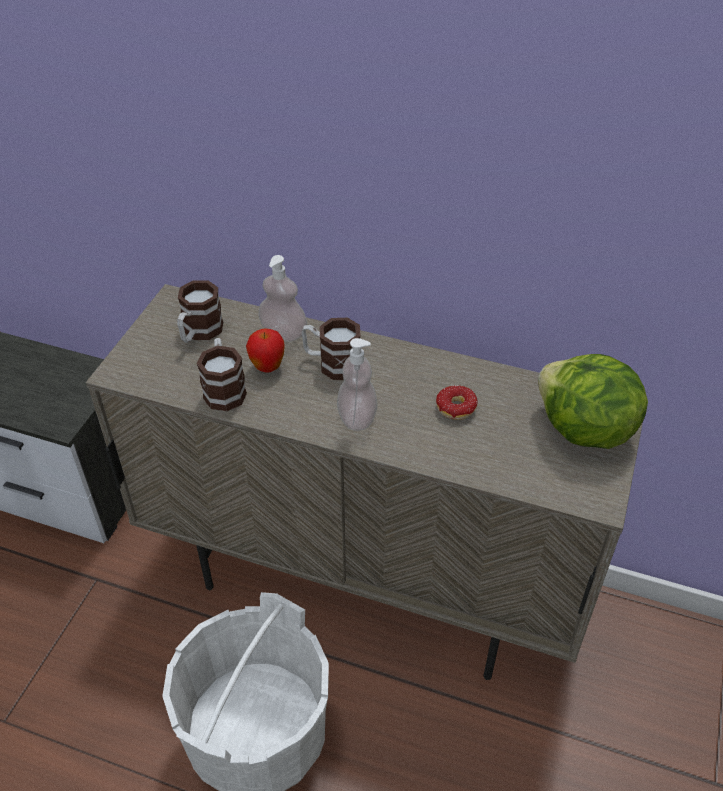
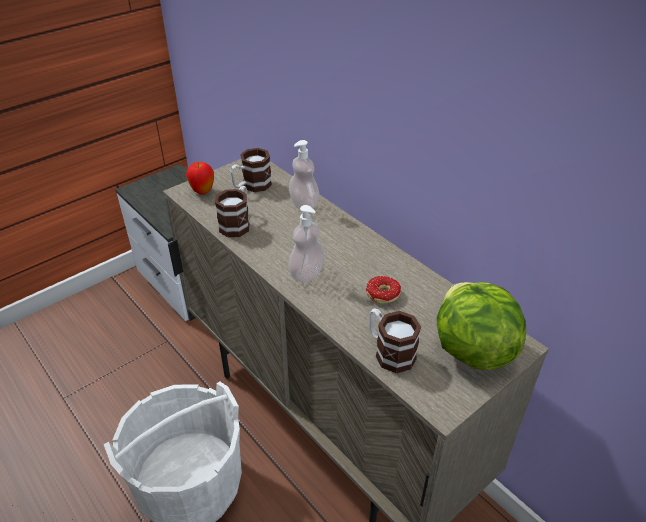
camera: 30 degrees right, 5 degrees down
(267, 367) = (275, 221): apple -> apple (202, 191)
(331, 363) = (319, 233): mug -> mug (389, 351)

